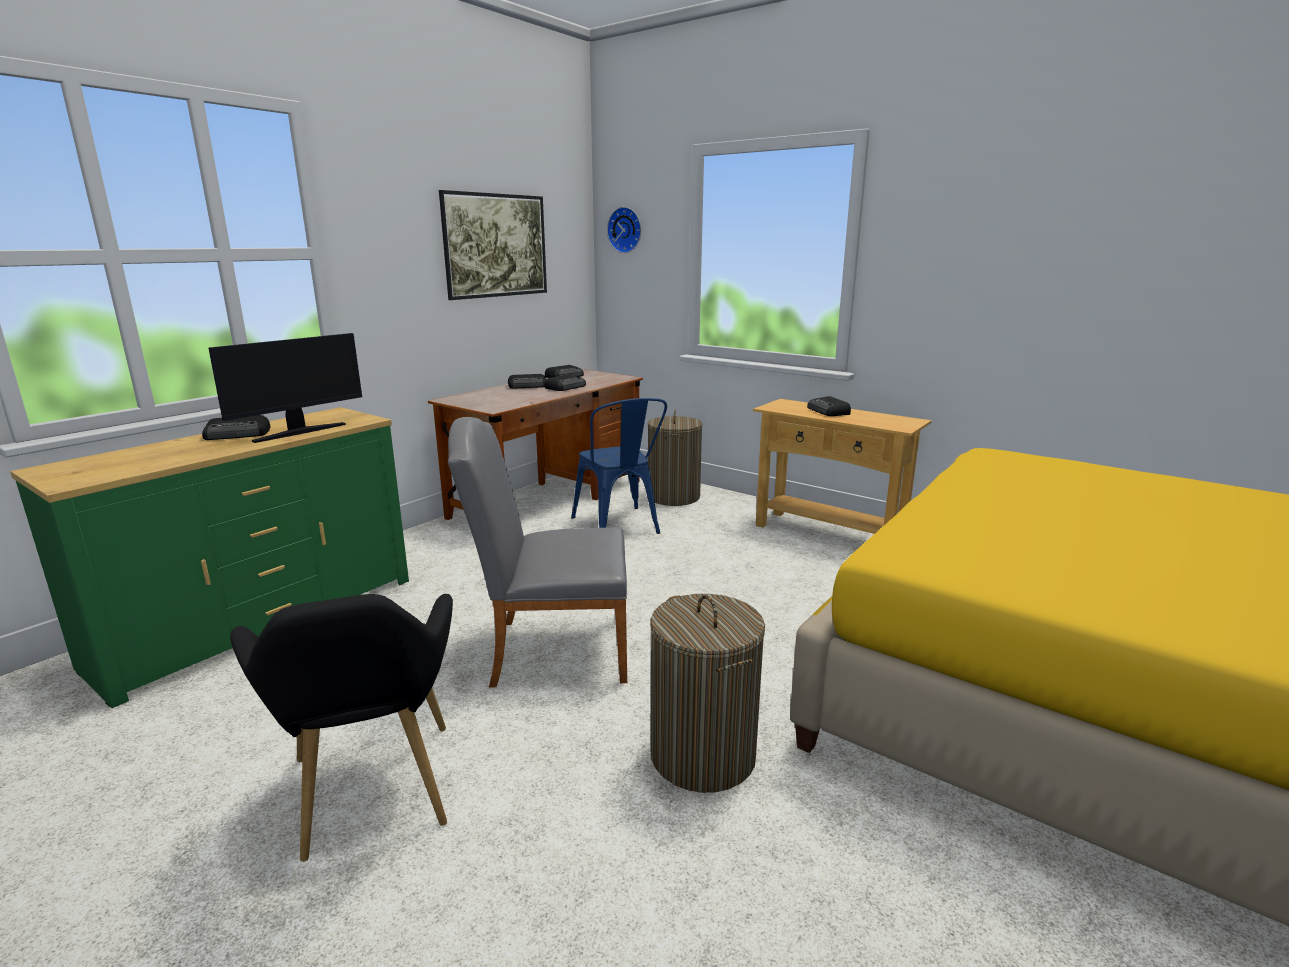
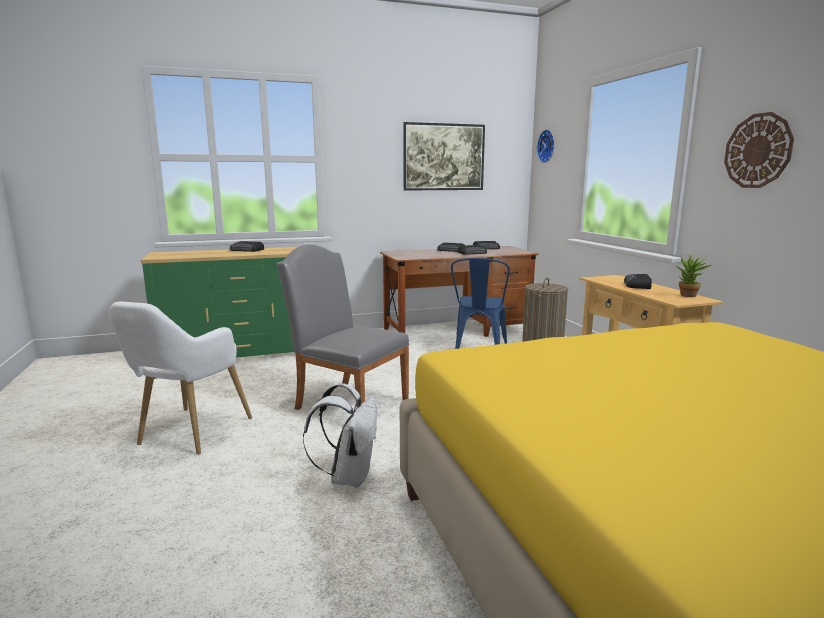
camera: 35 degrees right, 5 degrees down
(299, 432) = (271, 252): monitor -> none
(374, 799) = (189, 434): black armchair -> white armchair
(702, 755) = (349, 476): laundry basket -> white backpack
(896, 419) = (688, 296): none -> potted plant
(950, 256) = (758, 151): none -> wall clock

